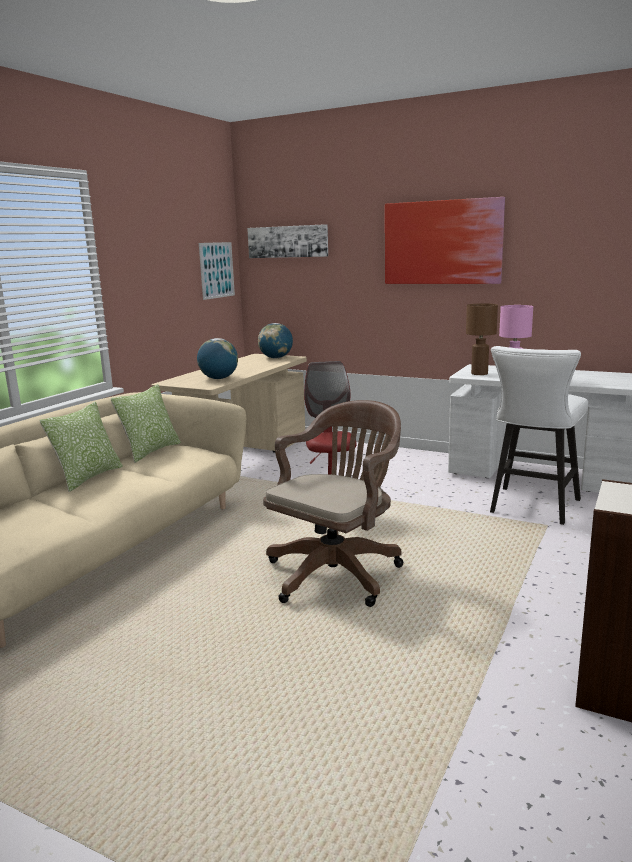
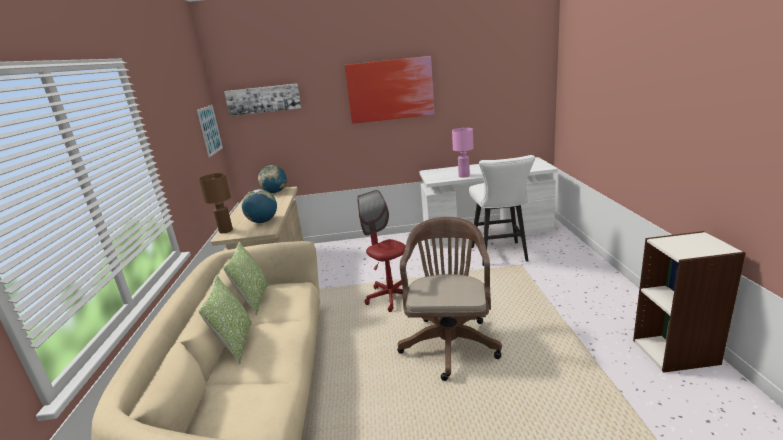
camera: 30 degrees left, 5 degrees up
(479, 374) = (439, 177): brown table lamp -> brown table lamp (225, 231)

